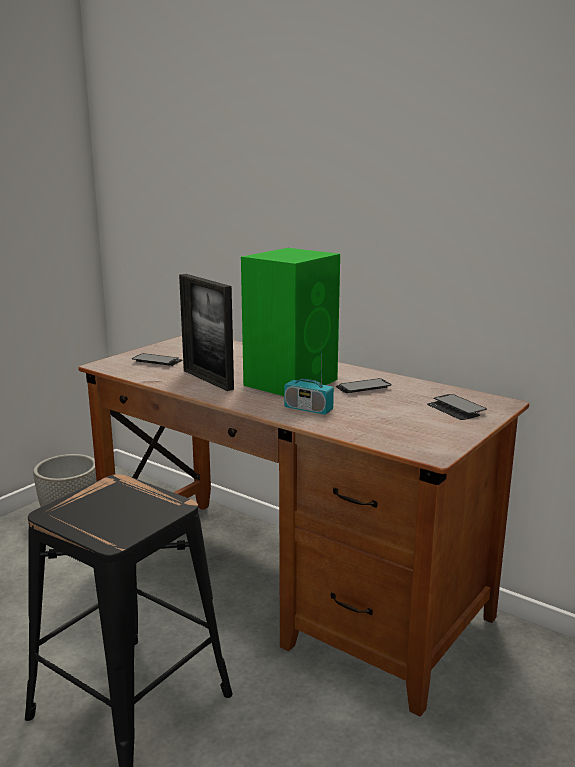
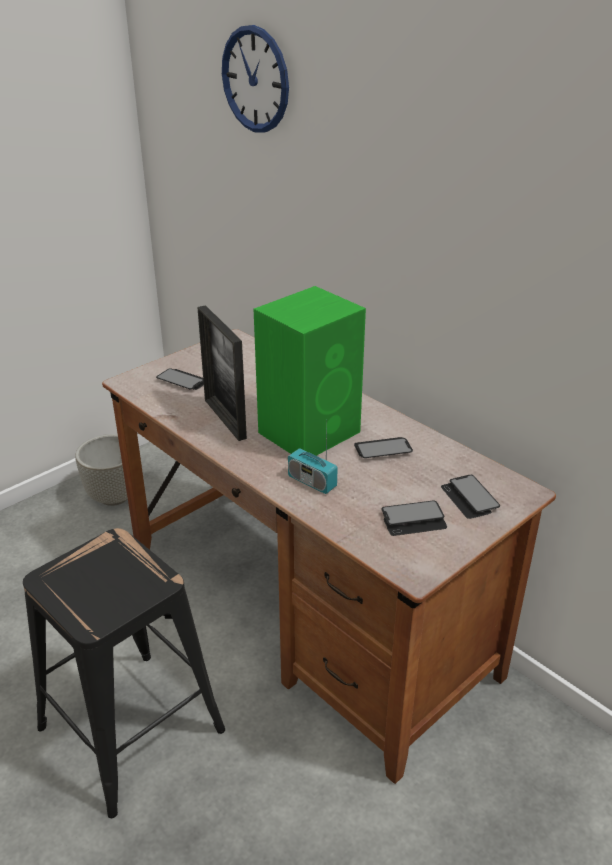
camera: 10 degrees right, 15 degrees up
(214, 99) = (255, 80): none -> wall clock
(413, 424) = (413, 520): none -> phone

